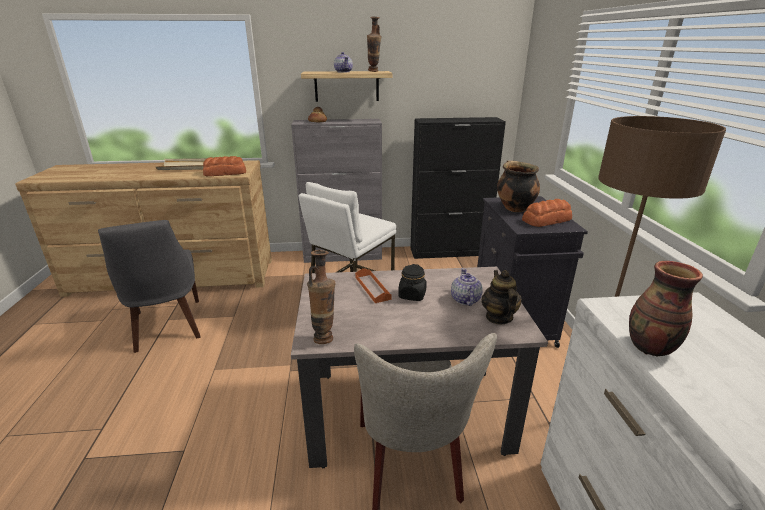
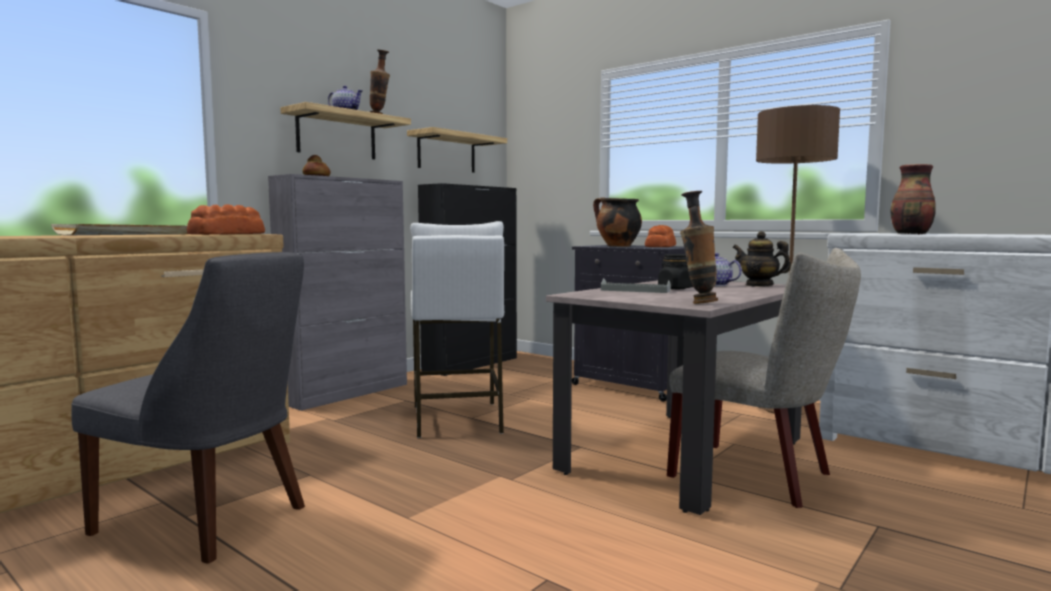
camera: 45 degrees left, 20 degrees down
(372, 288) = (635, 290): orange tray -> grey tray
(450, 89) = (446, 153): none -> shelf

